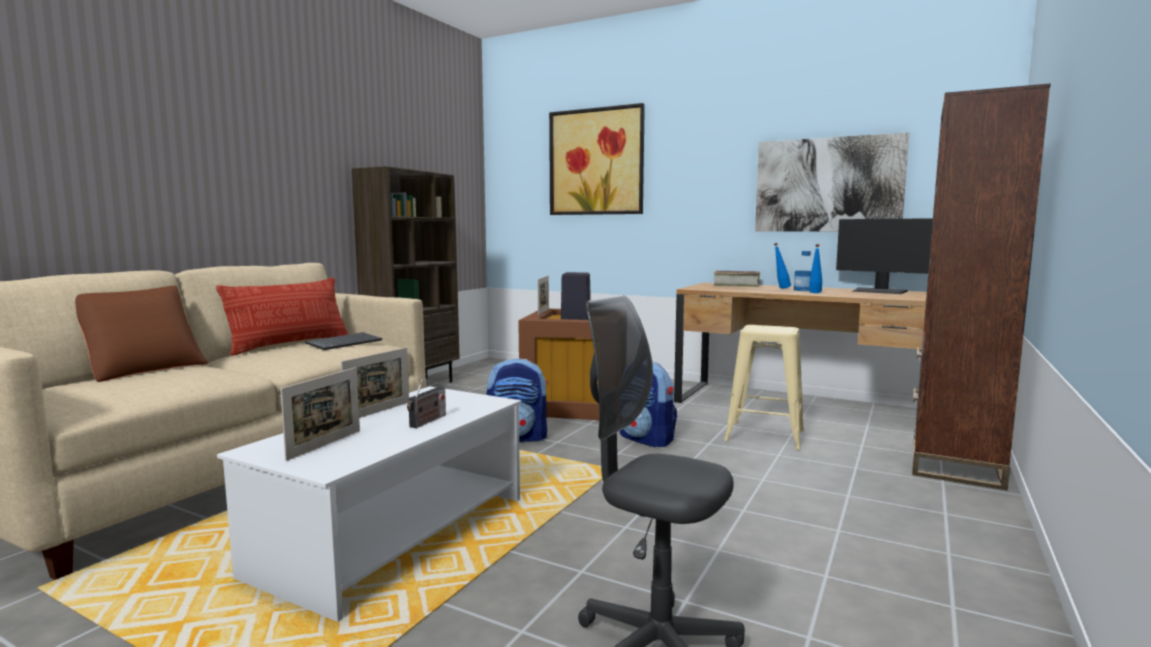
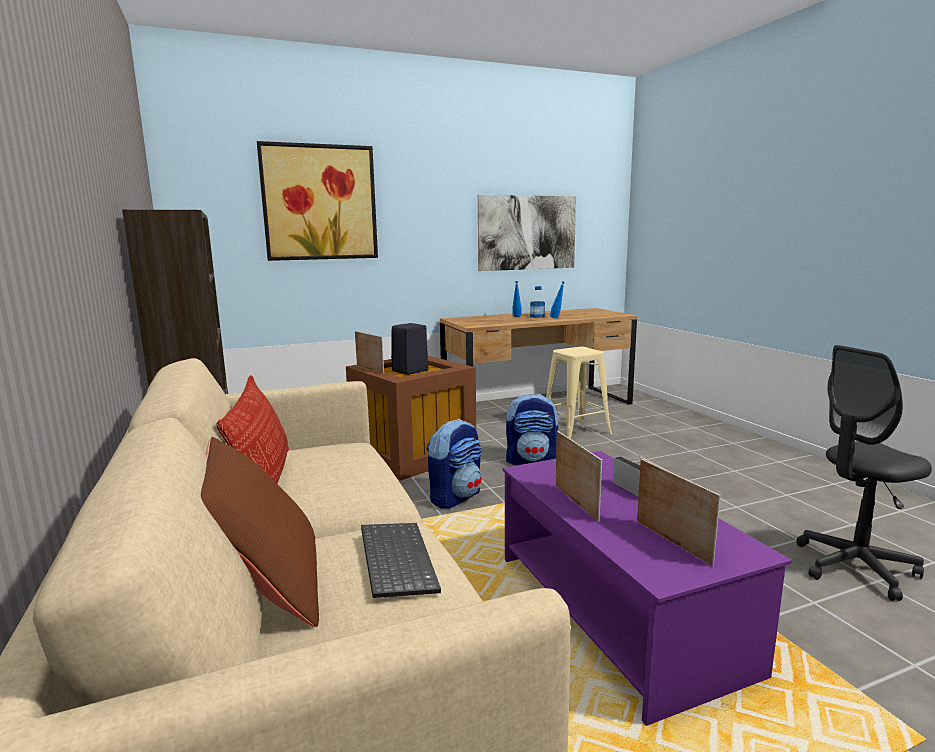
camera: 50 degrees left, 5 degrees up
(344, 343) = (325, 455): keyboard -> keyboard (394, 560)
(396, 534) = (615, 610): white coffee table -> purple coffee table
(736, 285) = (478, 318): book -> none
(879, 291) = (573, 311): monitor -> none
(955, 463) = (673, 415): brown bookcase -> none

